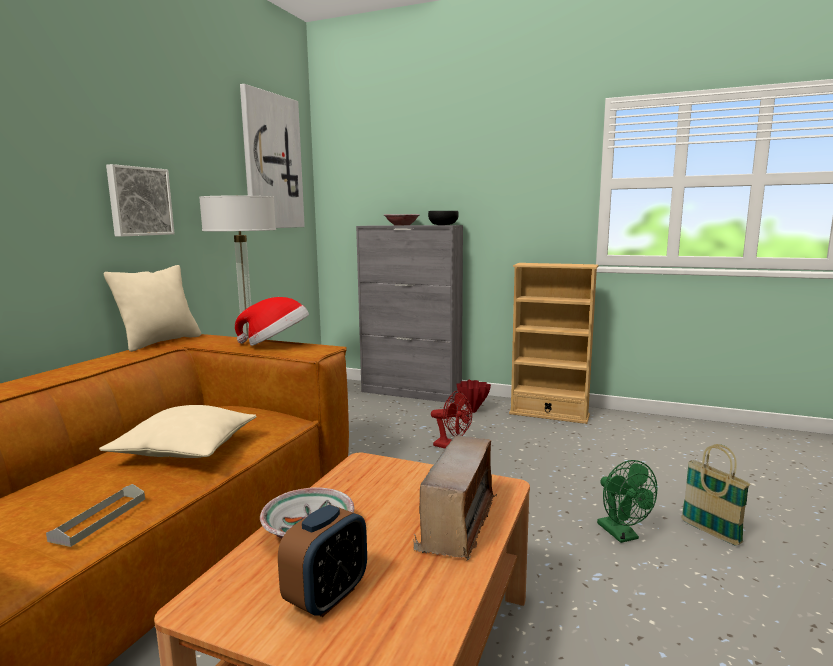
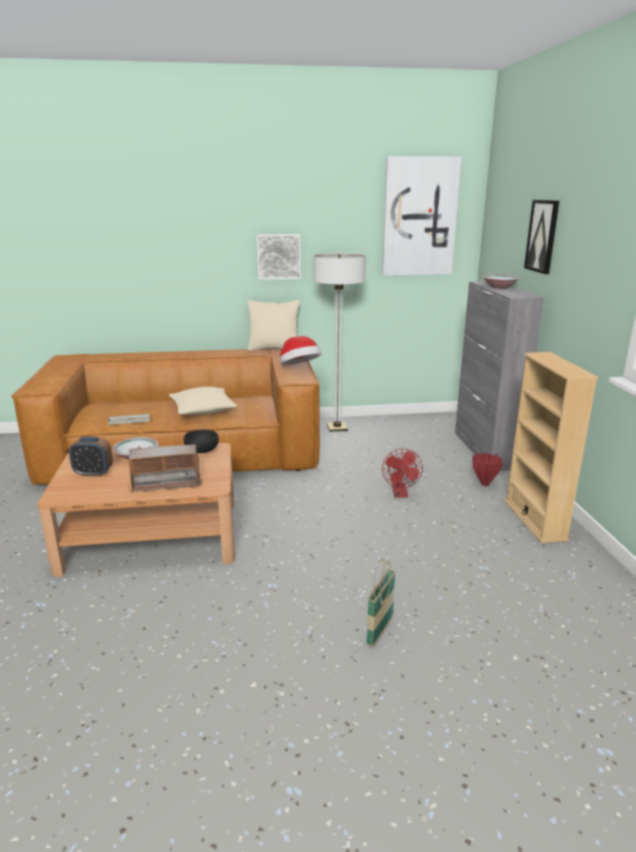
camera: 60 degrees right, 10 degrees up
(440, 172) = (542, 236): none -> picture
(443, 225) = (517, 295): black bowl -> black bowl (201, 450)
(622, 535) = (335, 589): green fan -> none

